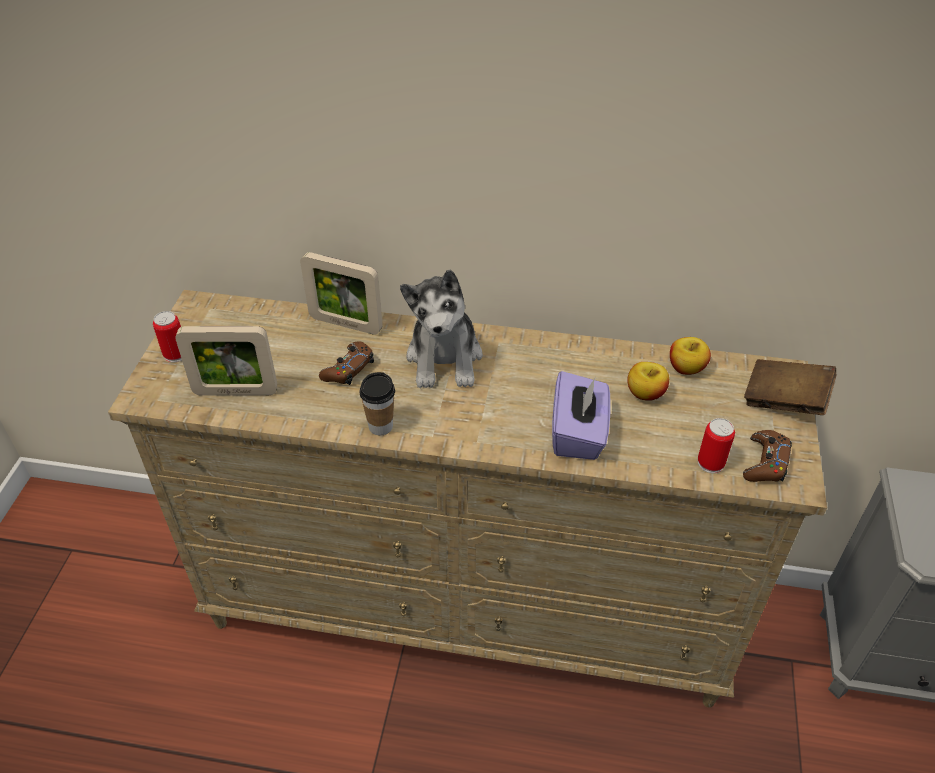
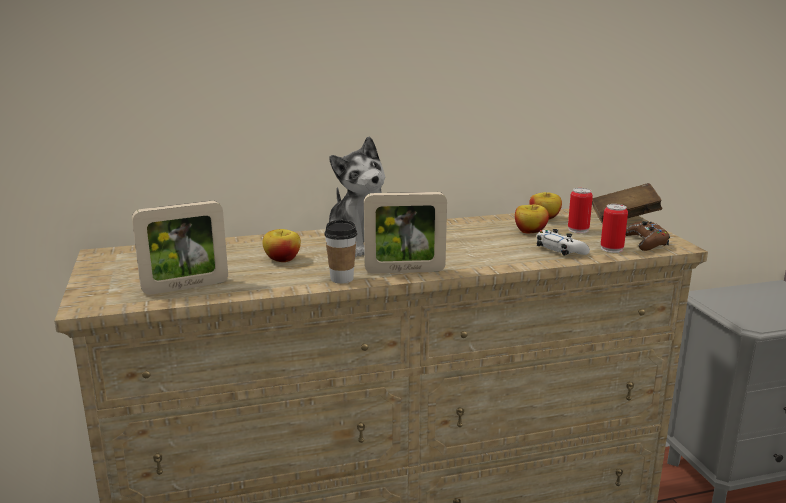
camera: 25 degrees left, 25 degrees down
(176, 354) = (103, 279): can -> can (578, 230)
(346, 324) = (257, 241): picture frame -> picture frame (404, 271)
(348, 369) = (282, 259): brown game controller -> apple
(578, 434) = (504, 254): purple tissue box -> none
(648, 445) = (560, 250): none -> white game controller

